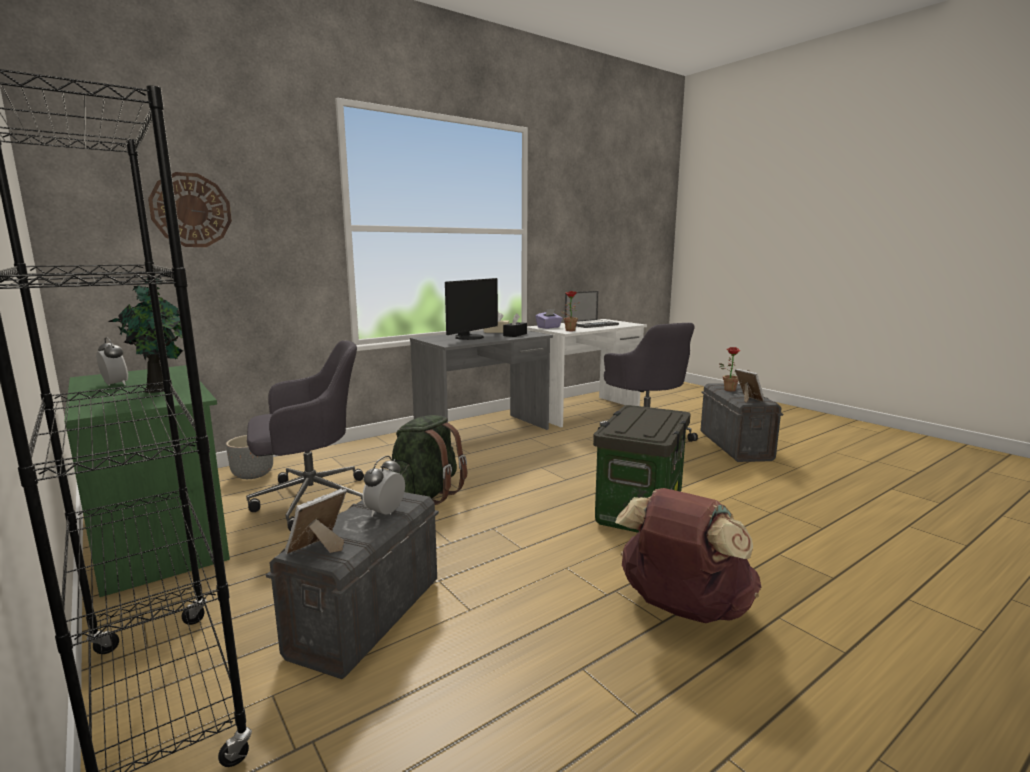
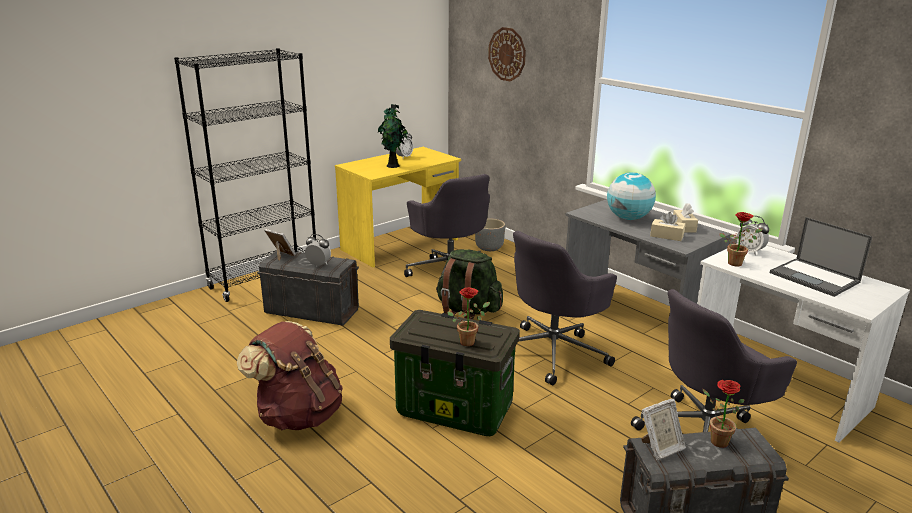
camera: 85 degrees right, 10 degrees up
(160, 534) = (401, 245): green desk -> yellow desk
(470, 337) = (628, 218): monitor -> globe
(515, 335) = (666, 236): black tissue box -> beige tissue box
(530, 463) = (554, 352): none -> grey office chair
(549, 327) = (749, 252): purple tissue box -> alarm clock
(662, 416) = (469, 341): none -> potted plant

